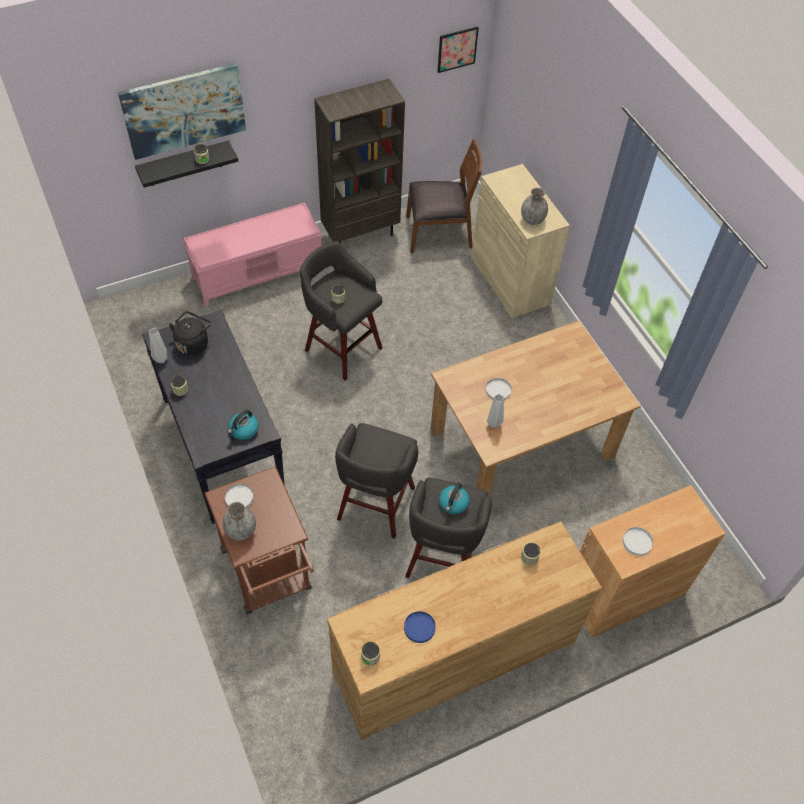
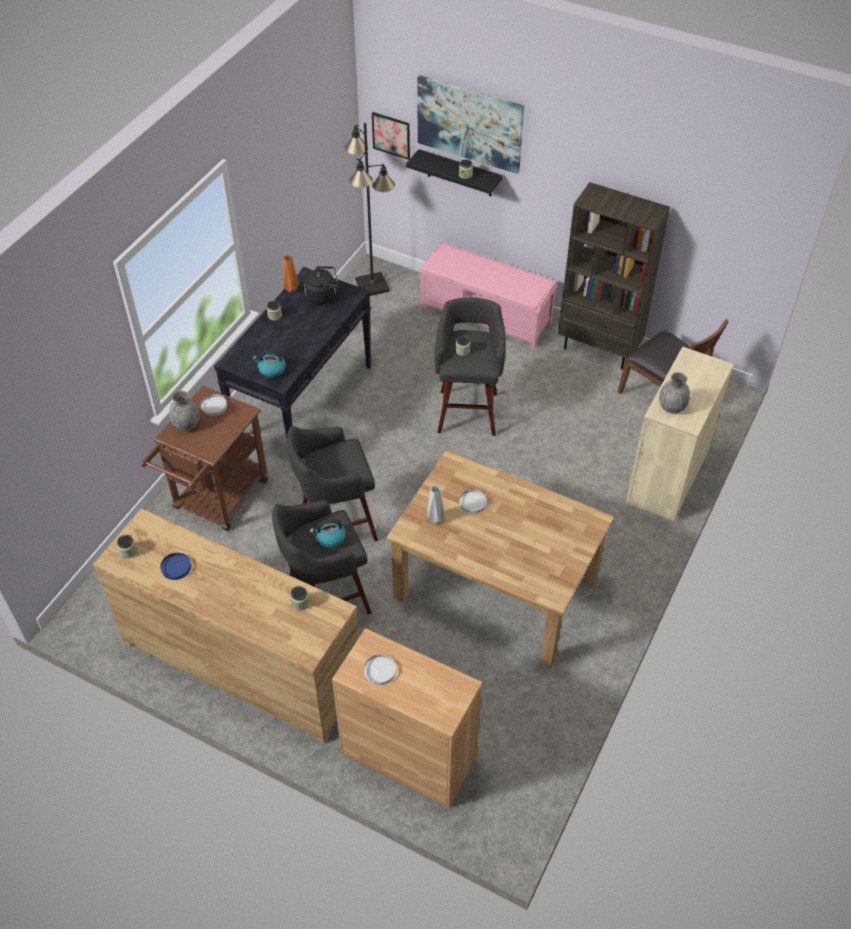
camera: 55 degrees right, 5 degrees down
(143, 318) = (372, 285): none -> black floor lamp
(160, 359) = (290, 289): grey vase -> orange vase
(457, 49) = (753, 219): picture -> picture (391, 135)

